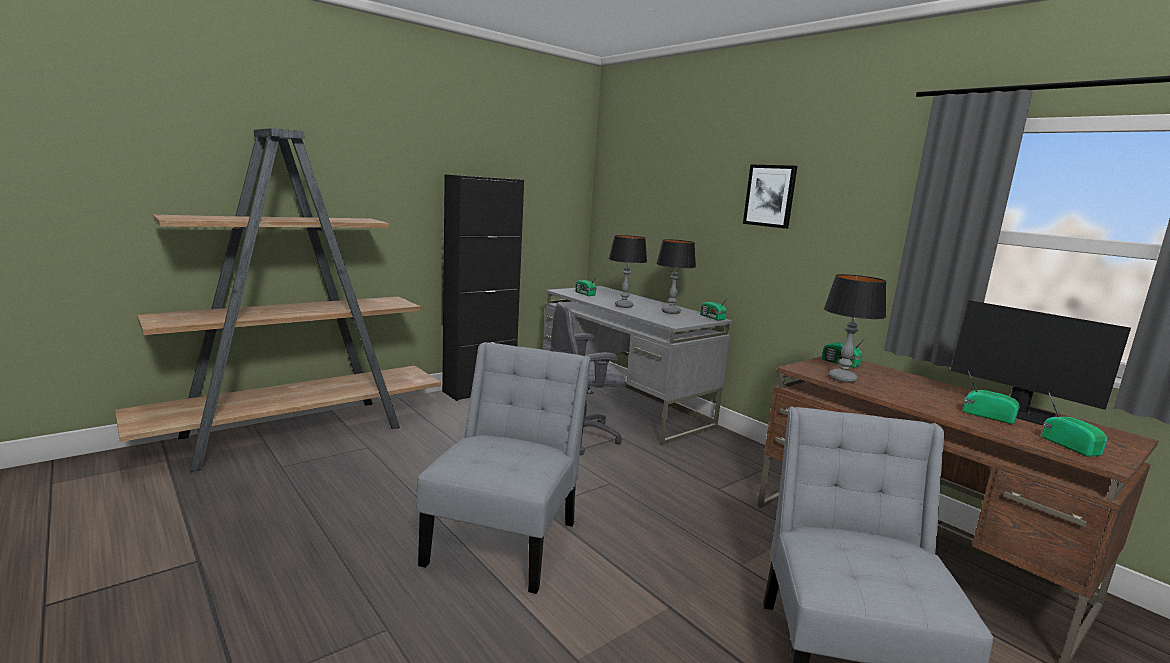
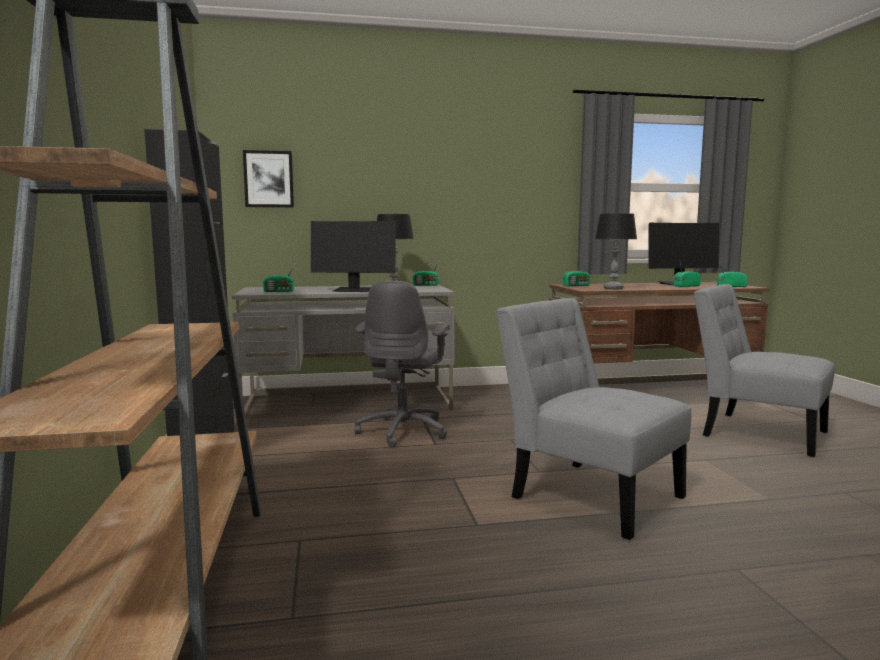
camera: 60 degrees left, 5 degrees down
(624, 306) = (354, 290): table lamp -> monitor
(770, 196) = (456, 168): picture -> picture (268, 179)

